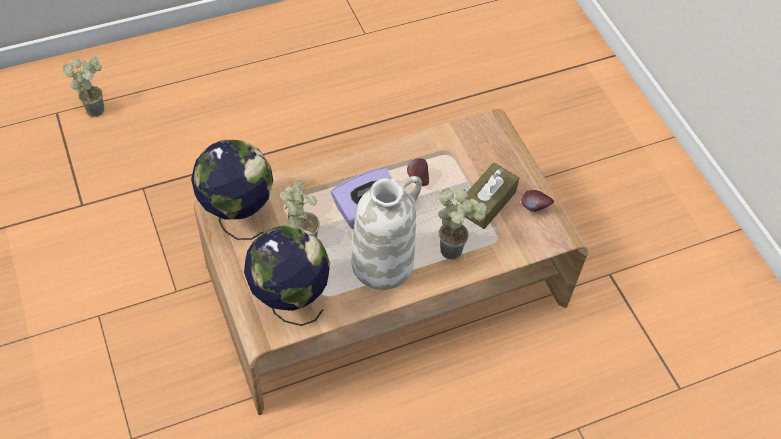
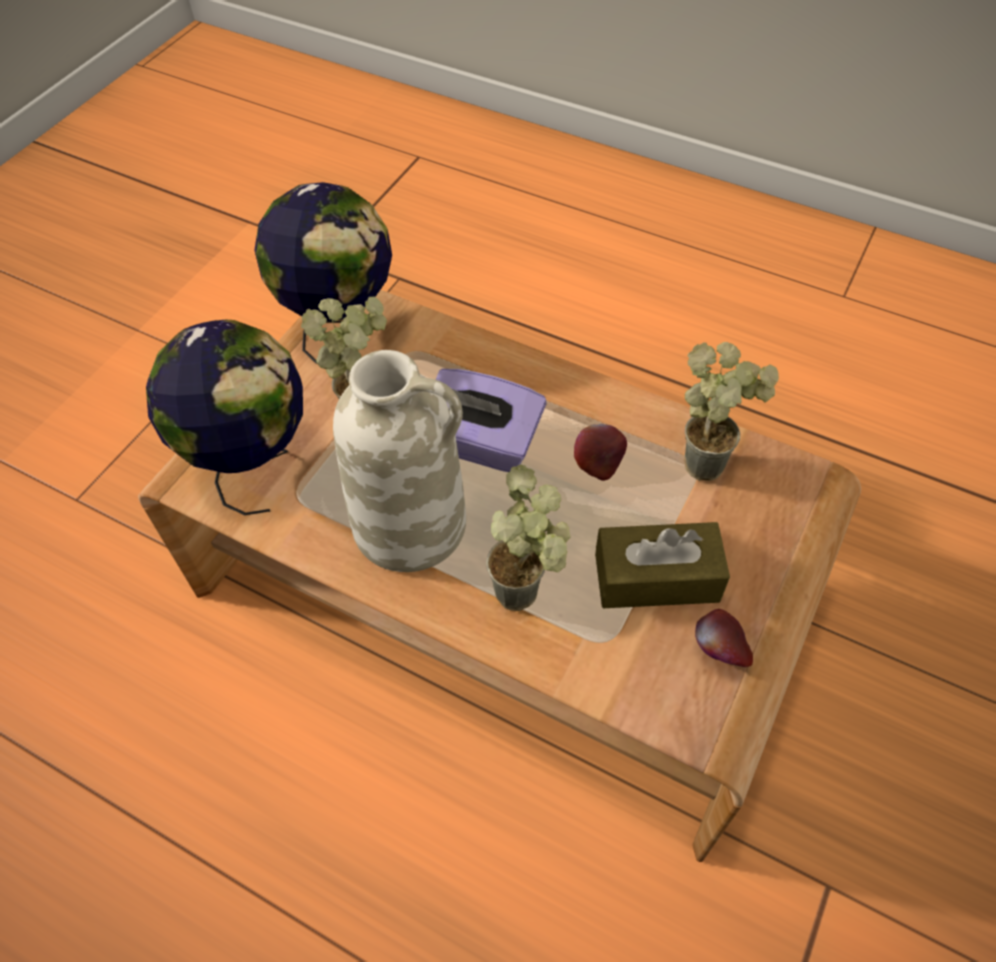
camera: 55 degrees right, 0 degrees up
(96, 106) = (458, 175): potted plant -> potted plant (711, 459)

